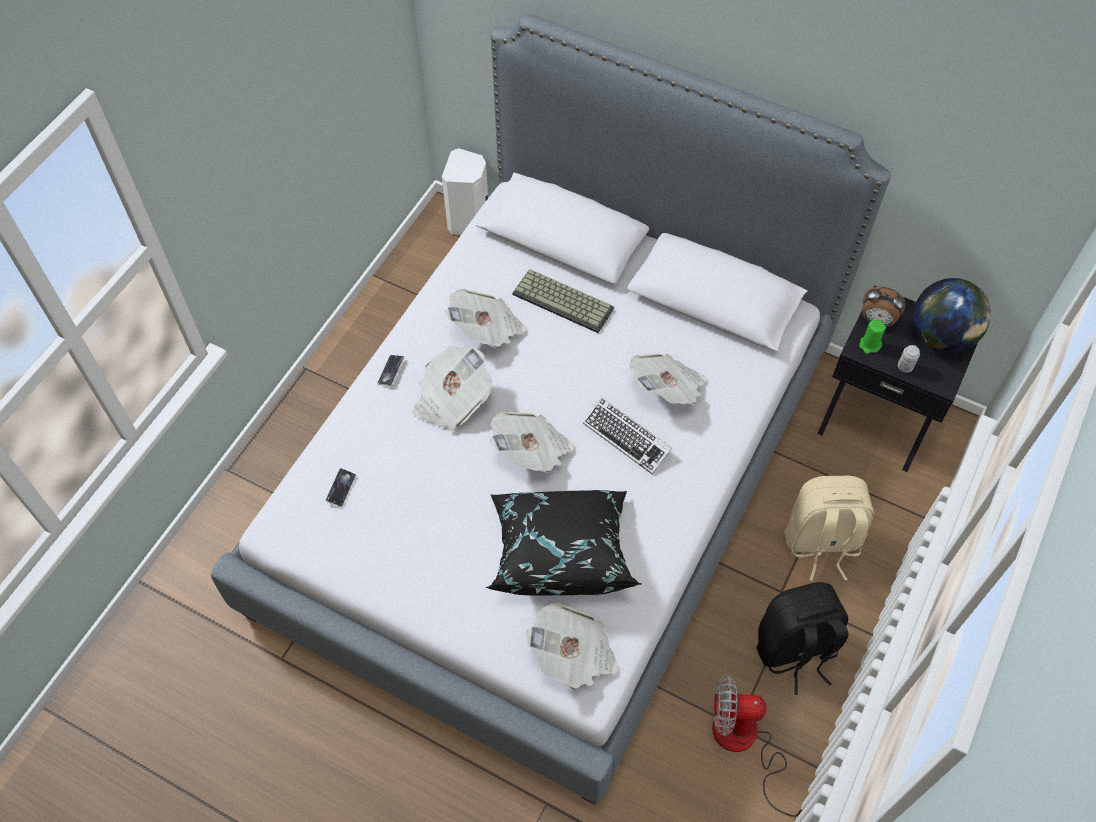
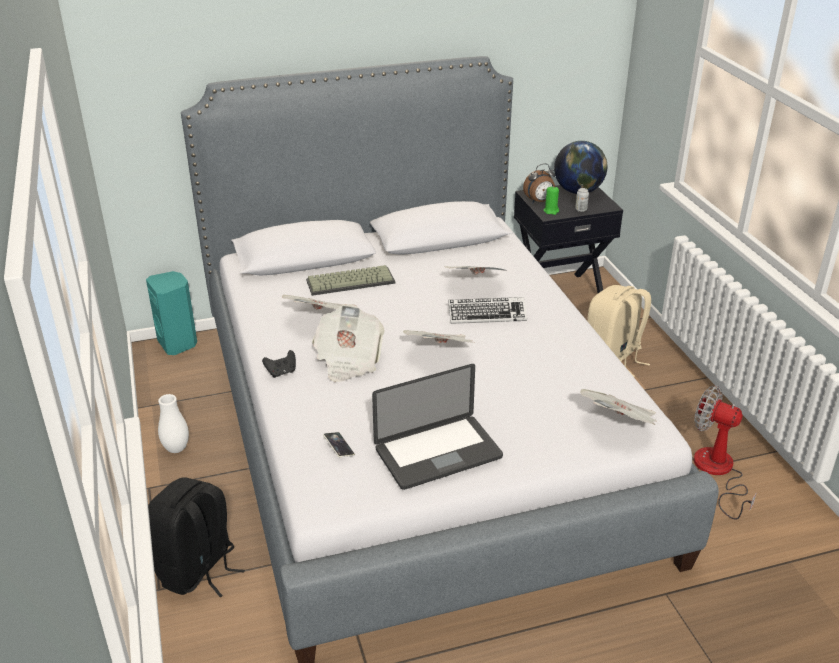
camera: 45 degrees left, 25 degrees down
(359, 343) = (176, 449): none -> white vase
(391, 371) = (281, 372): phone -> black game controller
(398, 559) = (438, 453): none -> laptop
(469, 221) = (178, 343): white speaker -> turquoise speaker
(560, 551) = (532, 384): black pillow -> none
(745, 744) = (717, 472): fan -> fan turned 75 degrees clockwise
(795, 650) = (673, 412): black backpack -> black backpack (198, 570)

